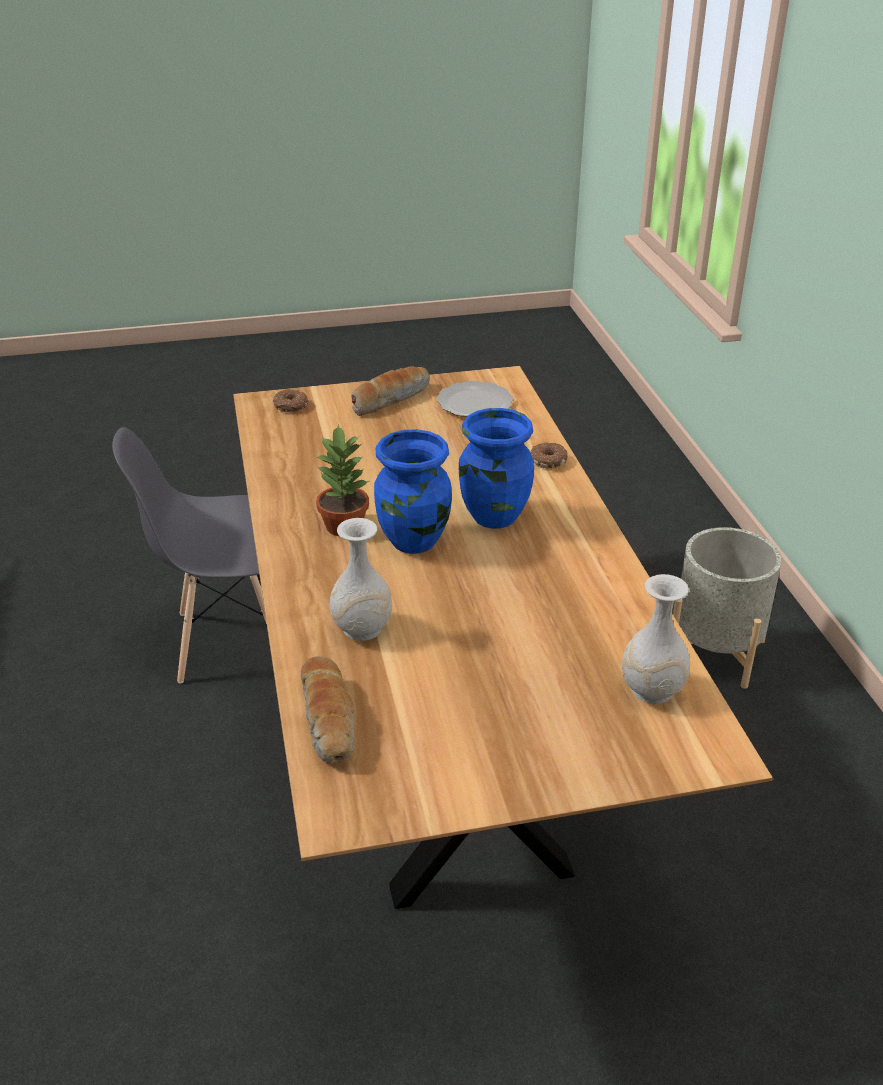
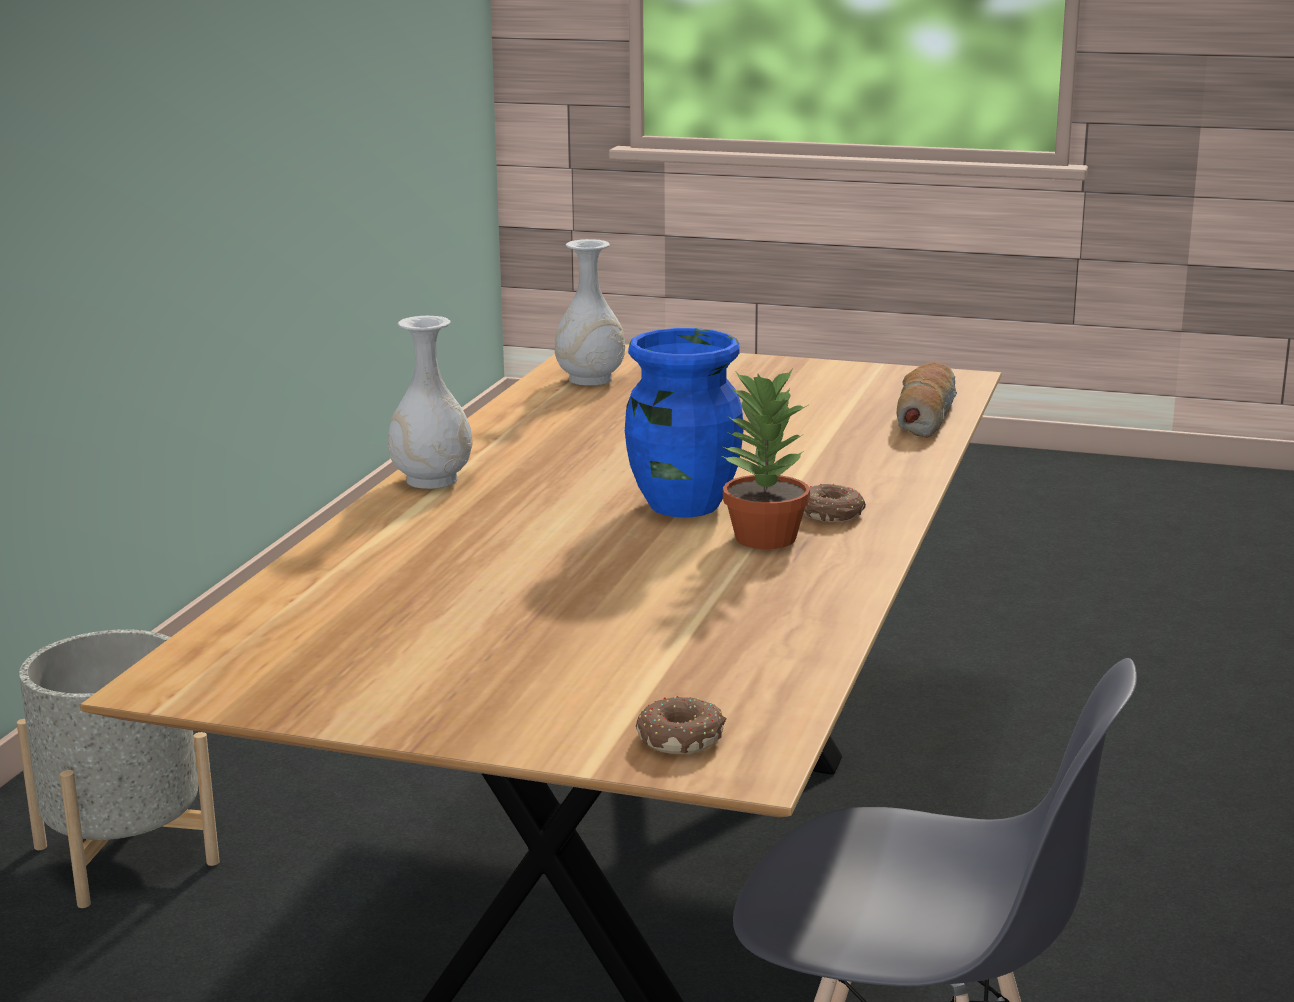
camera: 150 degrees left, 15 degrees down
(362, 629) = (835, 455): white vase -> white vase (432, 480)
(390, 399) = (454, 700): bread -> none
(474, 403) = (309, 650): plate -> none
(493, 516) = (539, 506): blue vase -> none
(547, 460) = (351, 544): donut -> donut (831, 514)

